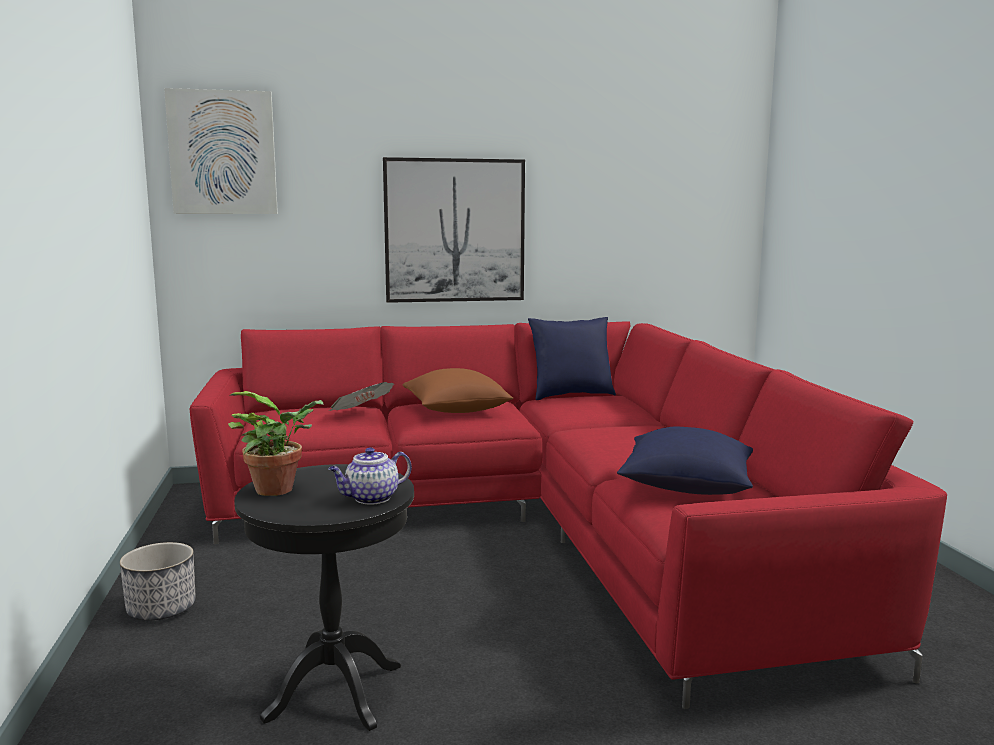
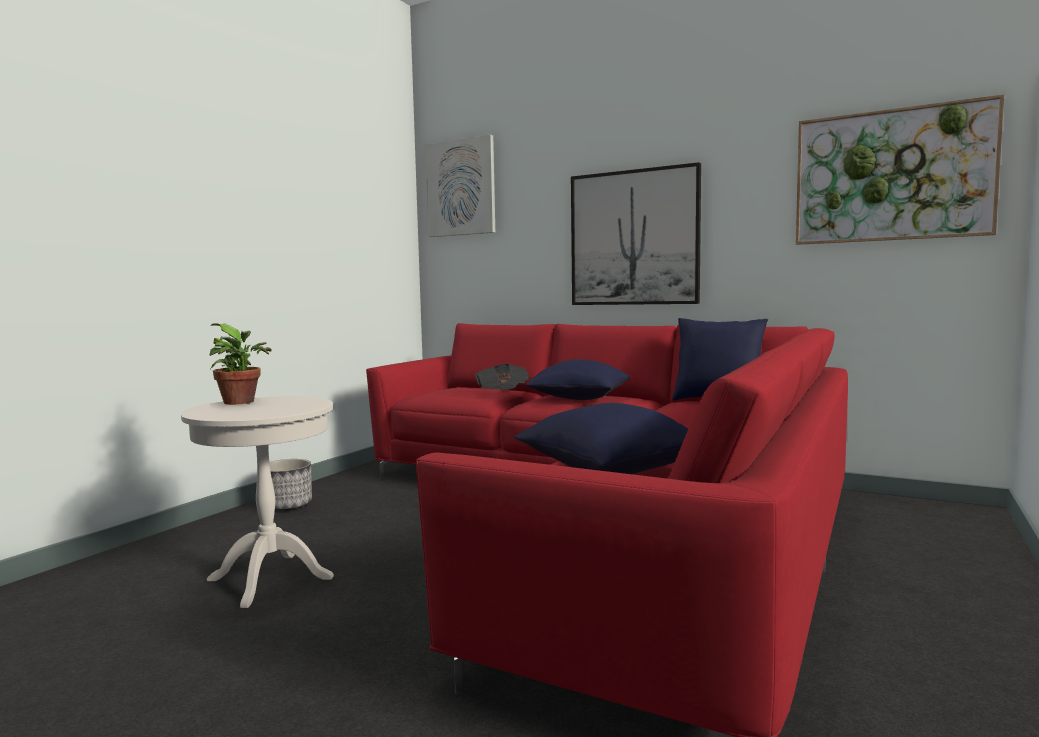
camera: 40 degrees right, 5 degrees down
(334, 692) = (270, 579): black side table -> white side table
(371, 498) = (261, 413): teapot -> none
(456, 410) = (579, 399): brown pillow -> blue pillow
(679, 191) = (892, 176): none -> picture

